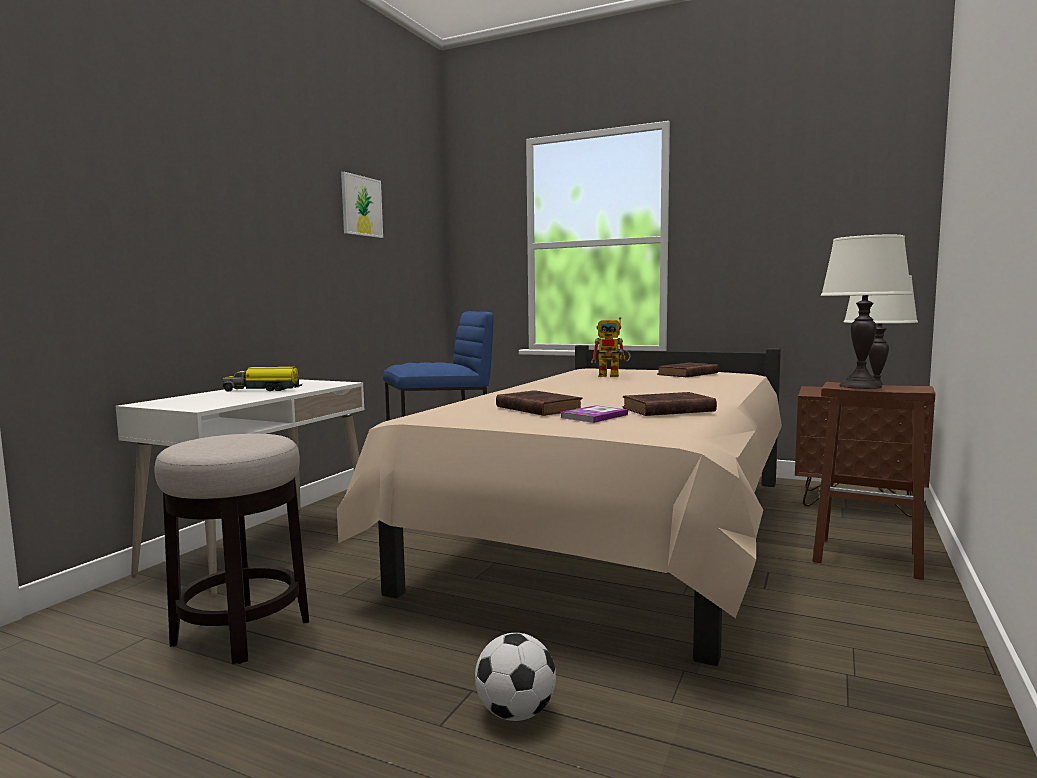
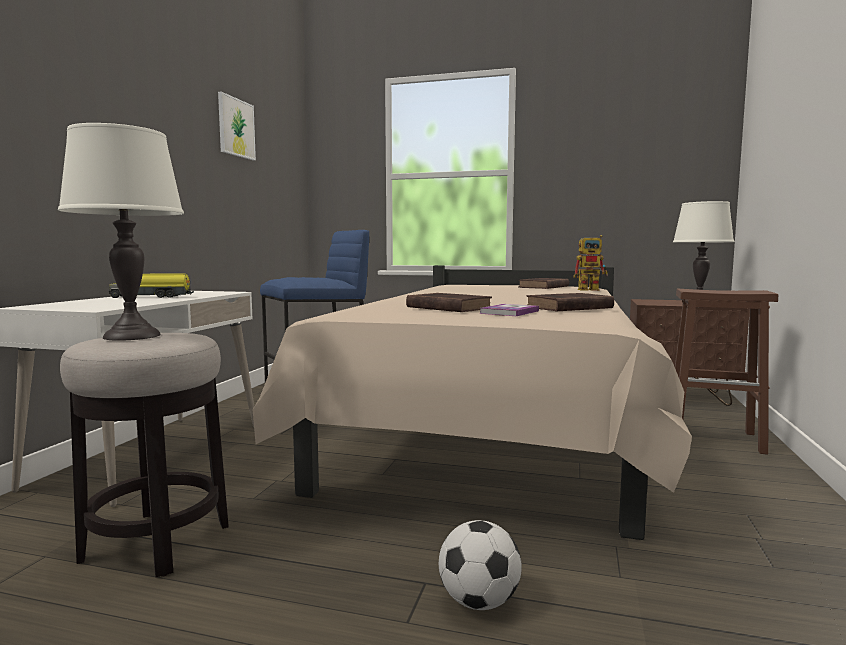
camera: 10 degrees left, 0 degrees up
(614, 376) = (481, 288): toy robot -> toy robot (592, 289)
(860, 386) = (710, 290): white table lamp -> white table lamp (132, 336)

